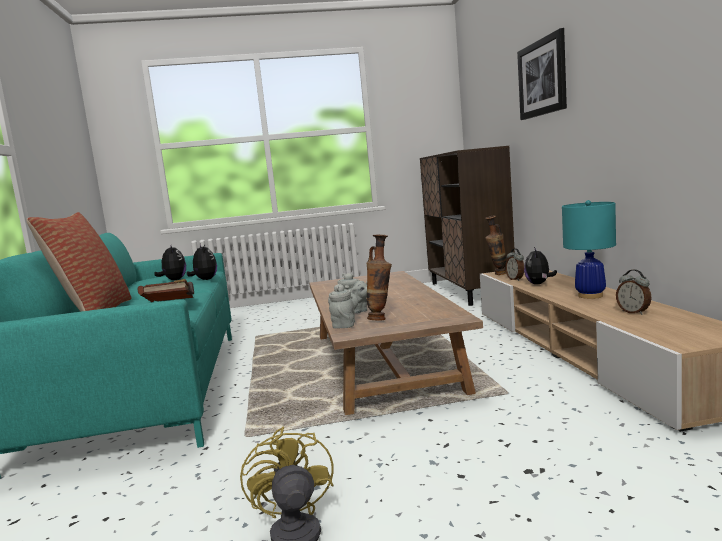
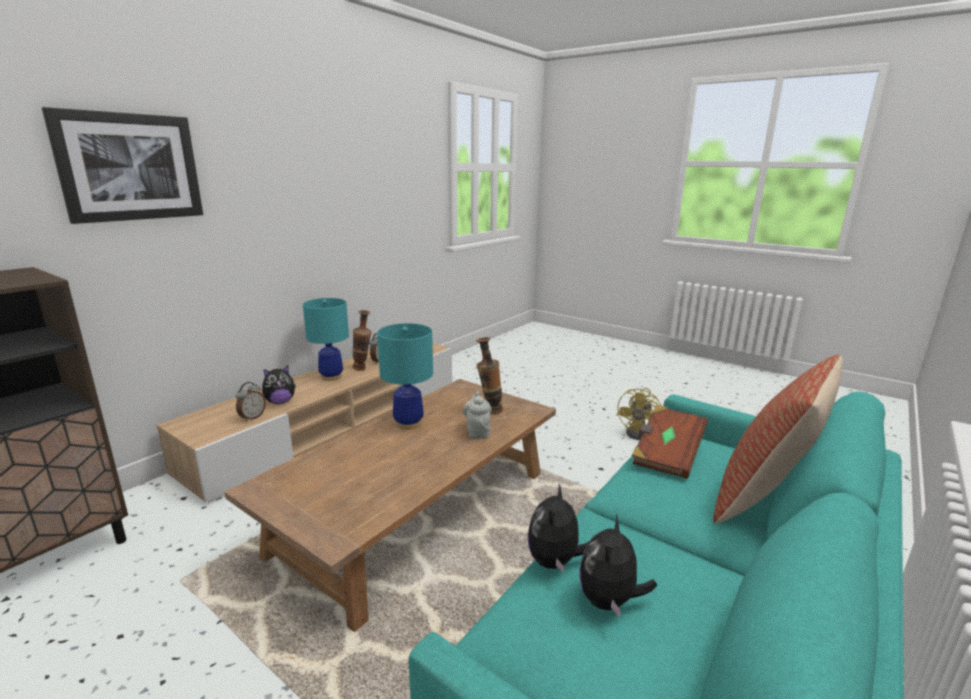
camera: 135 degrees left, 10 degrees up
(344, 324) = (518, 420): grey teapot -> none
(409, 297) = (408, 423): none -> turquoise table lamp
(497, 274) = (213, 435): vase -> vase (363, 369)

